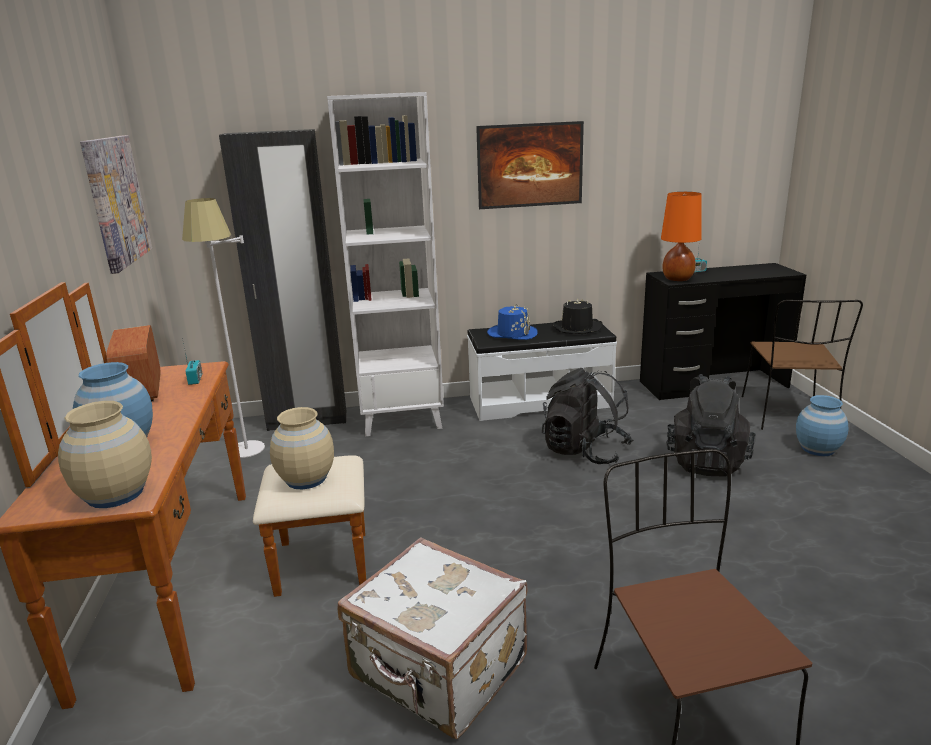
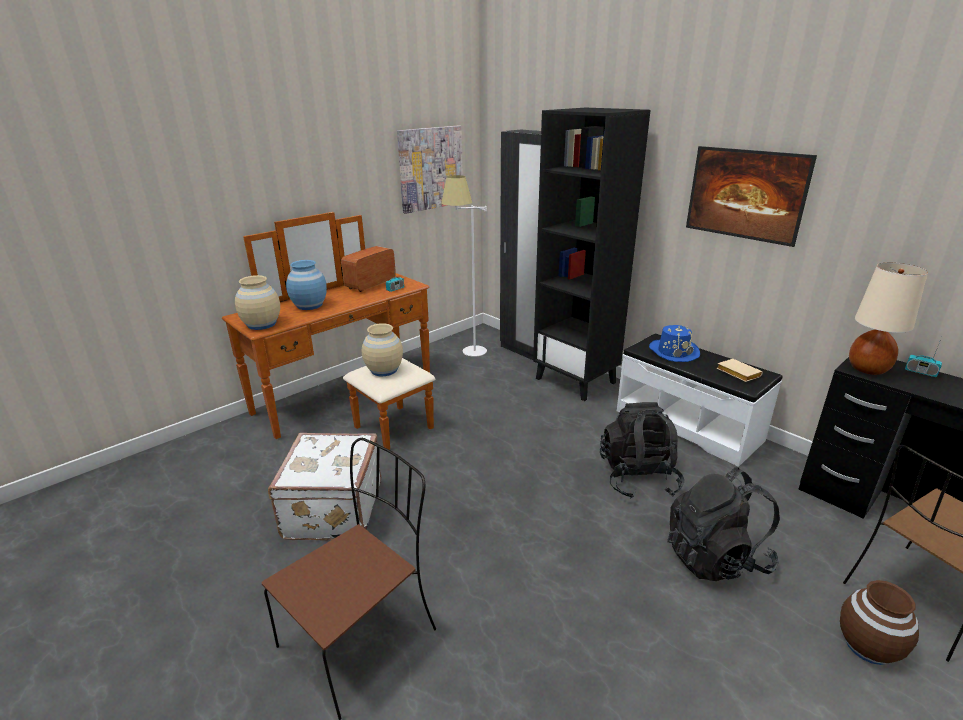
camera: 55 degrees right, 5 degrees up
(402, 418) = (576, 380): white bookcase -> black bookcase
(577, 328) = (736, 373): black hat -> beige book
(677, 279) = (867, 369): orange table lamp -> beige table lamp
(817, 449) = (868, 646): blue vase -> brown vase

